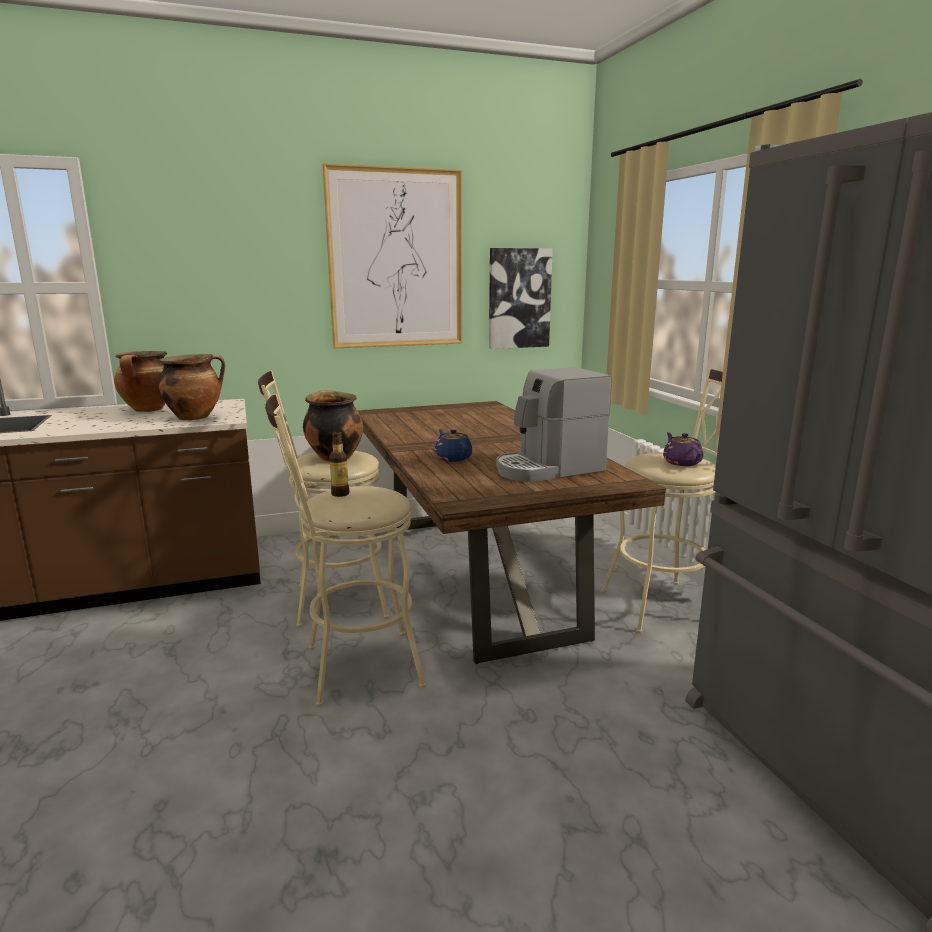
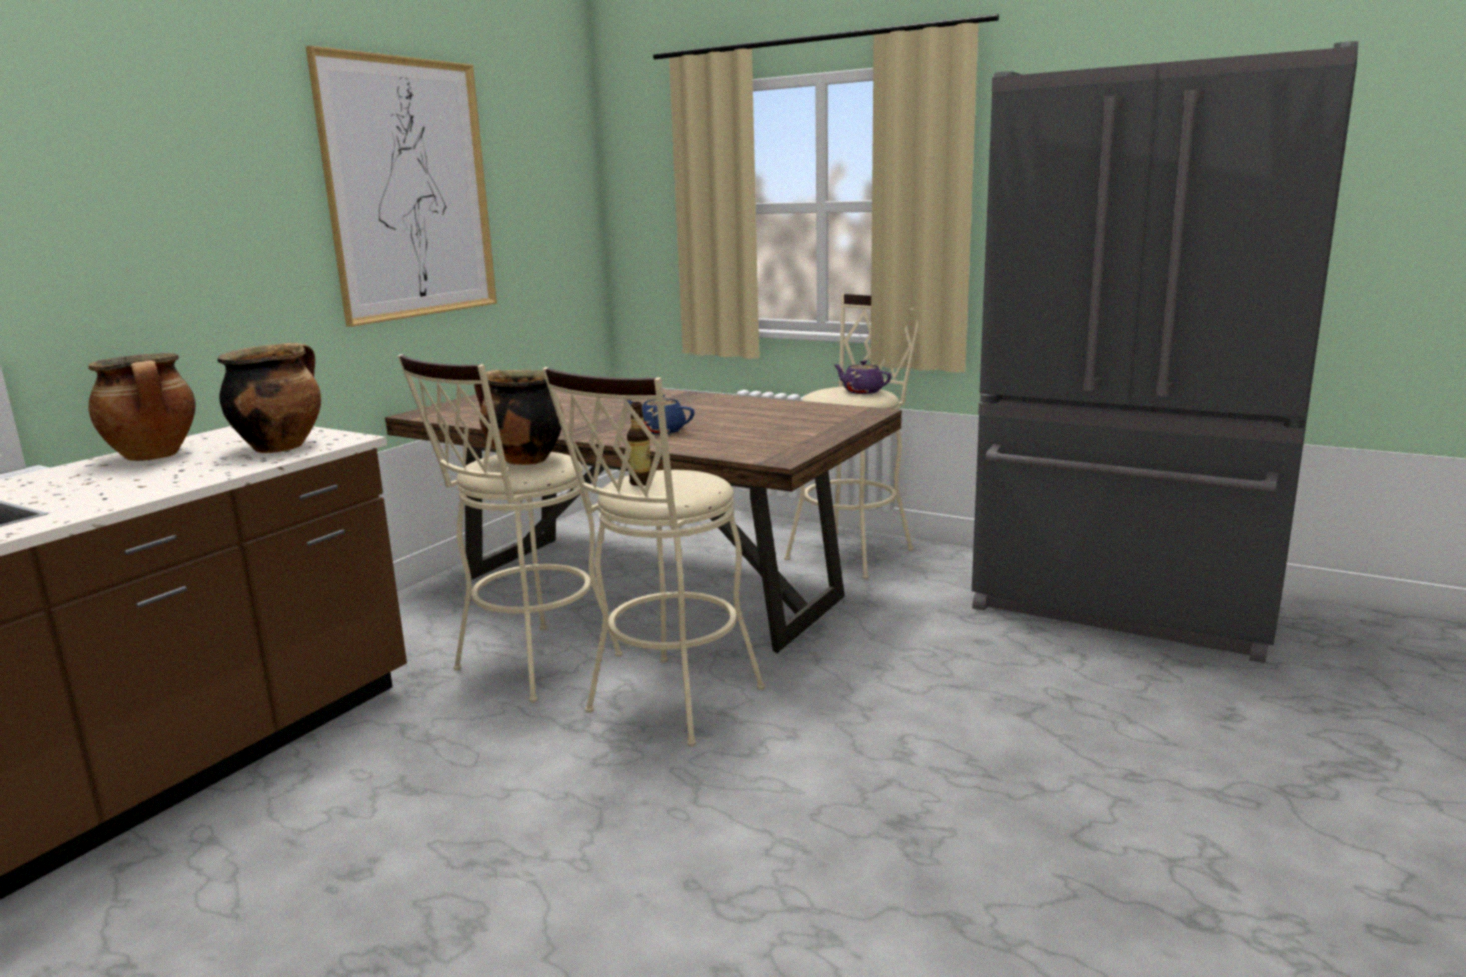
camera: 40 degrees left, 0 degrees up
(519, 298) = (544, 238): picture -> none
(548, 469) = (776, 418): coffee machine -> none

